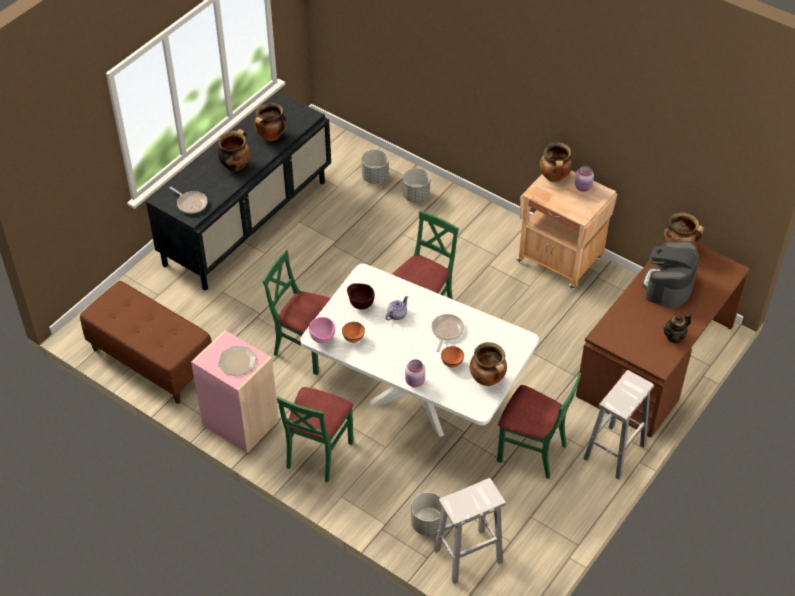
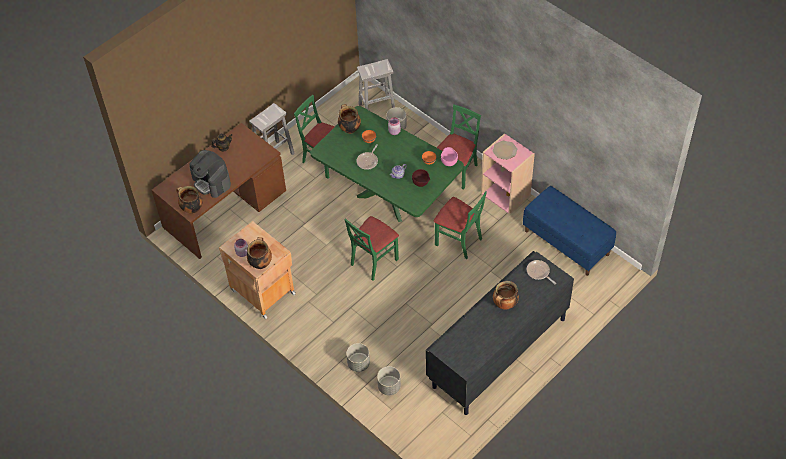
camera: 170 degrees left, 5 degrees up
(151, 360) = (567, 242): brown bench -> blue bench
(271, 137) = (475, 330): cooking pot -> none
(418, 400) = (388, 198): white dining table -> green dining table
(668, 286) = (211, 182): coffee machine -> coffee machine turned 105 degrees clockwise

